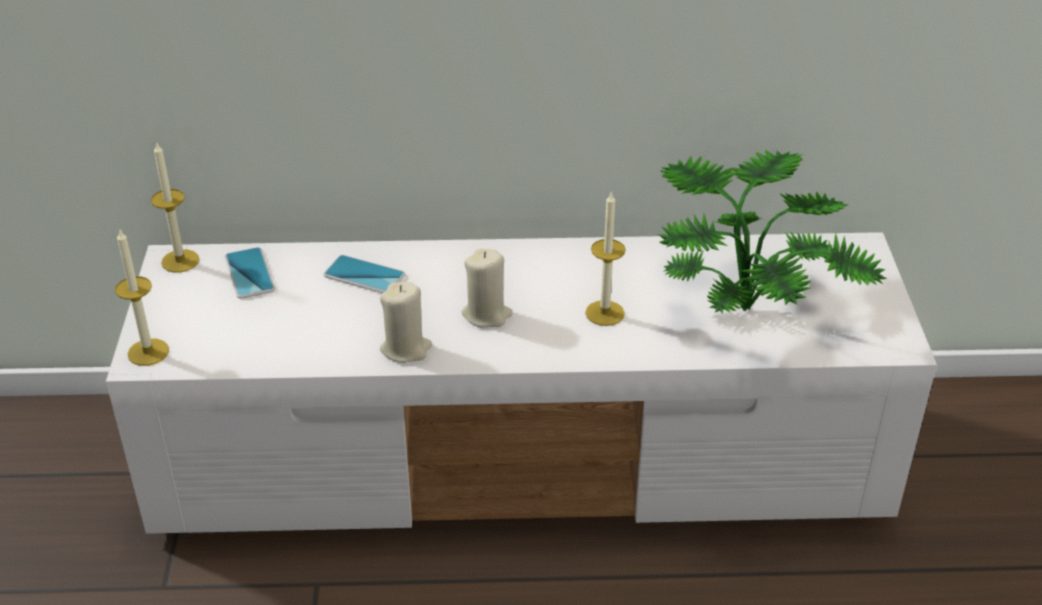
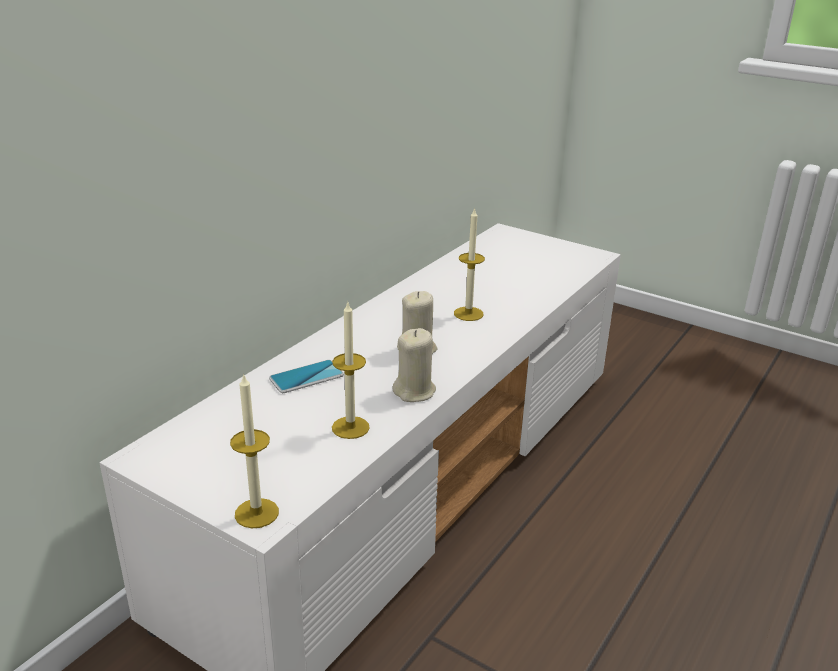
camera: 55 degrees left, 10 degrees down
(180, 261) = (152, 452): candle -> candle (350, 427)
(249, 274) = (226, 424): phone -> none
(750, 302) = (513, 273): potted plant -> none

